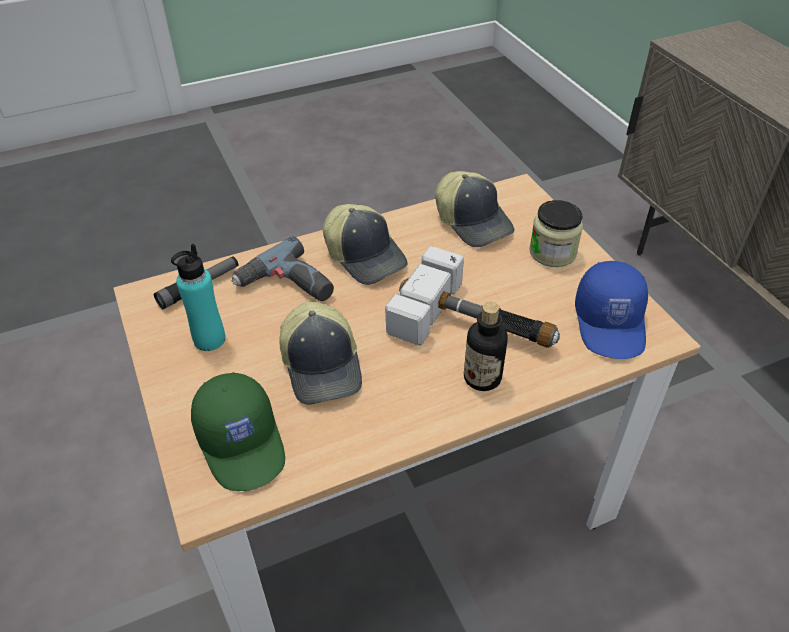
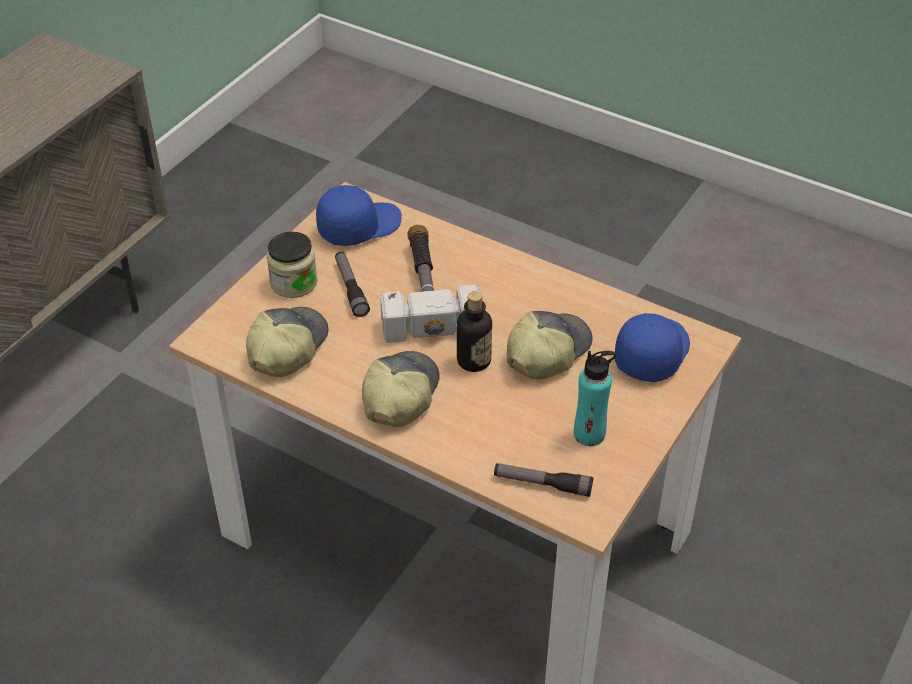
camera: 125 degrees left, 0 degrees up
(243, 443) = (651, 353): green cap -> blue cap
(286, 287) = (486, 424): power drill -> none
(482, 378) = (476, 267): bottle -> bottle (474, 361)
(518, 281) = (351, 289): none -> flashlight

